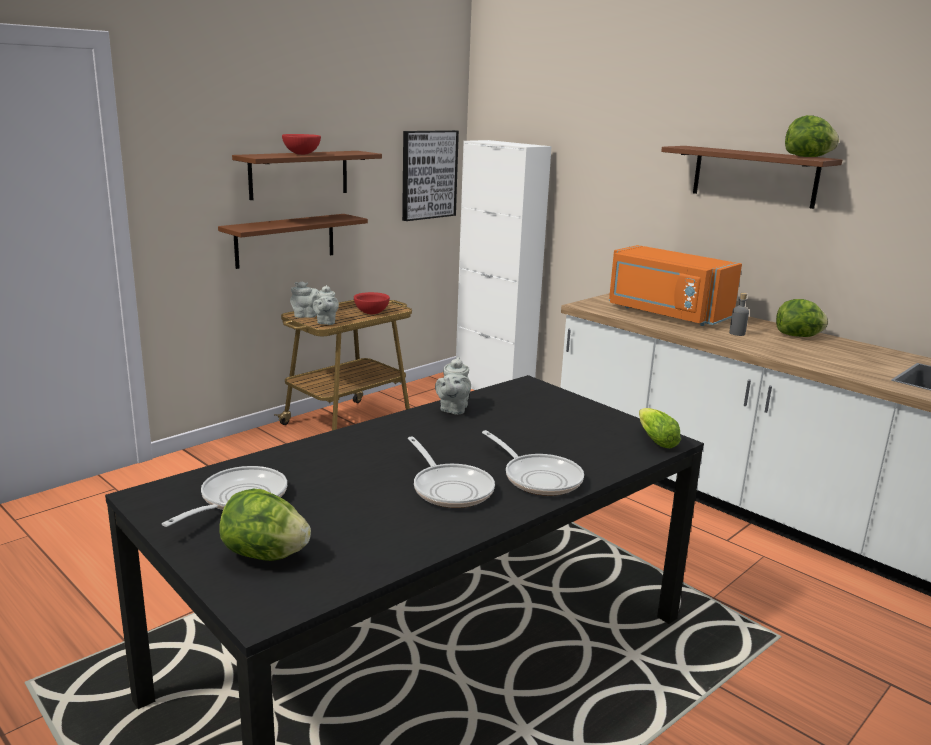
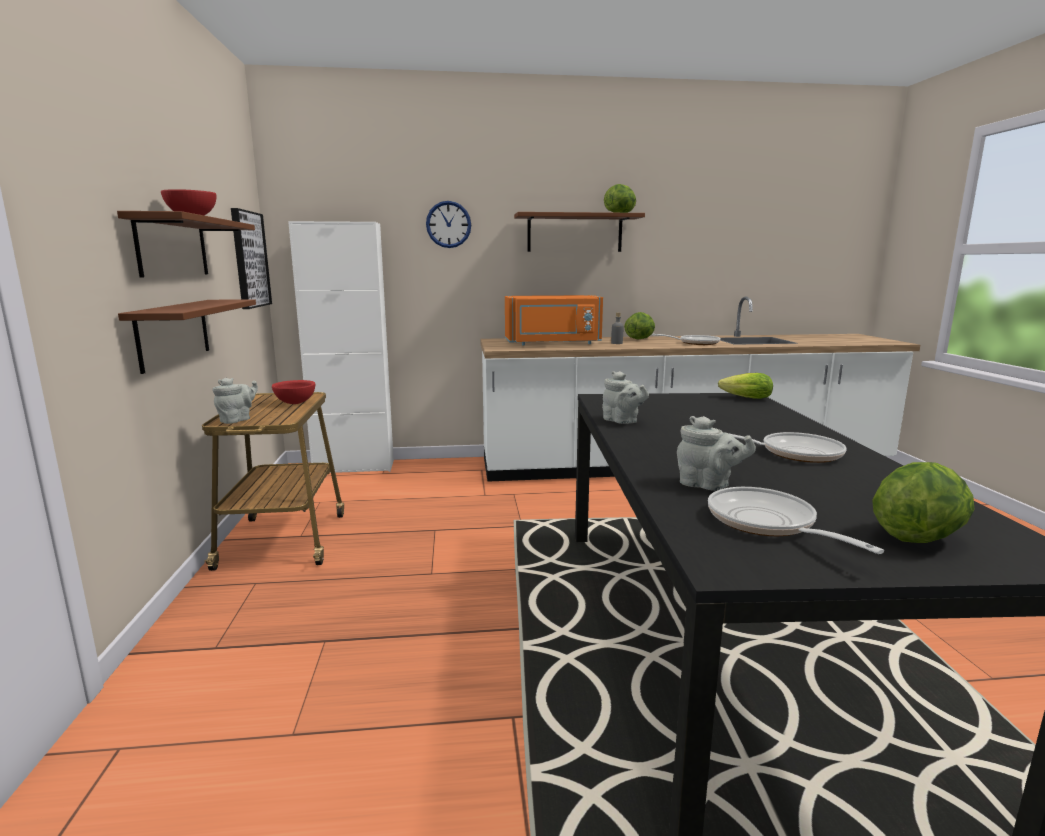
camera: 50 degrees left, 5 degrees down
(326, 322) = (279, 418): grey teapot -> grey teapot (708, 485)
(538, 478) = (789, 430): frying pan -> frying pan (695, 343)
(614, 152) = (448, 224): none -> wall clock

